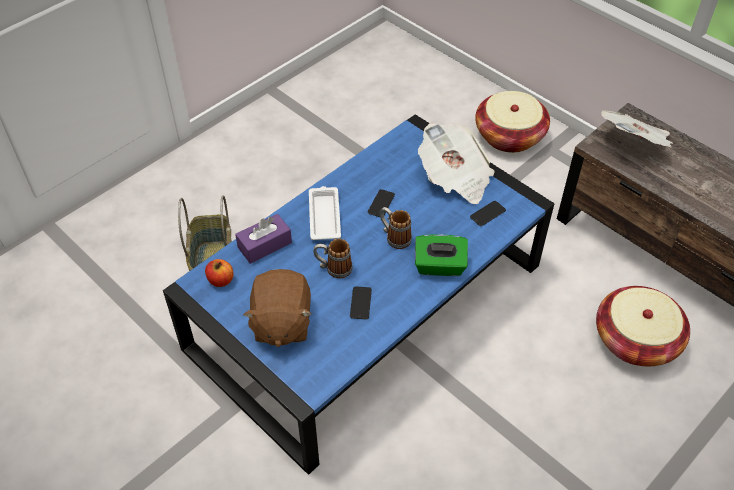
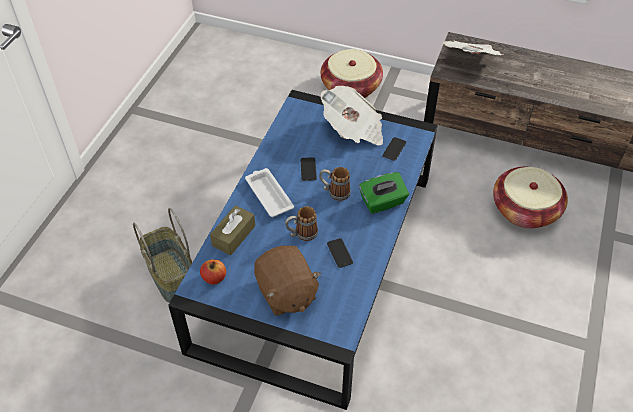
camera: 25 degrees left, 0 degrees up
(264, 245) = (233, 235): purple tissue box -> brown tissue box

